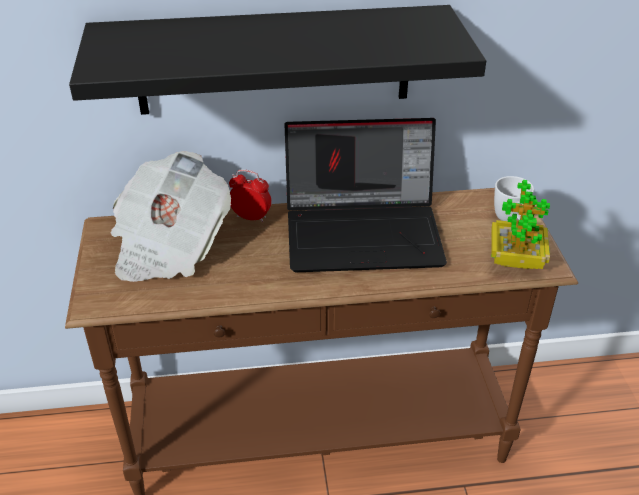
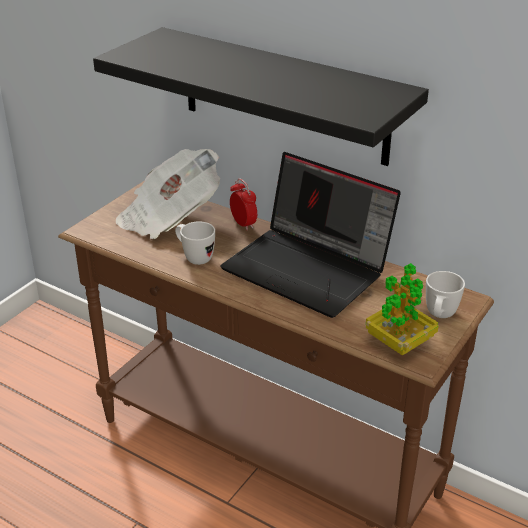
camera: 40 degrees right, 5 degrees down
(249, 274) = (194, 257): none -> white mug

